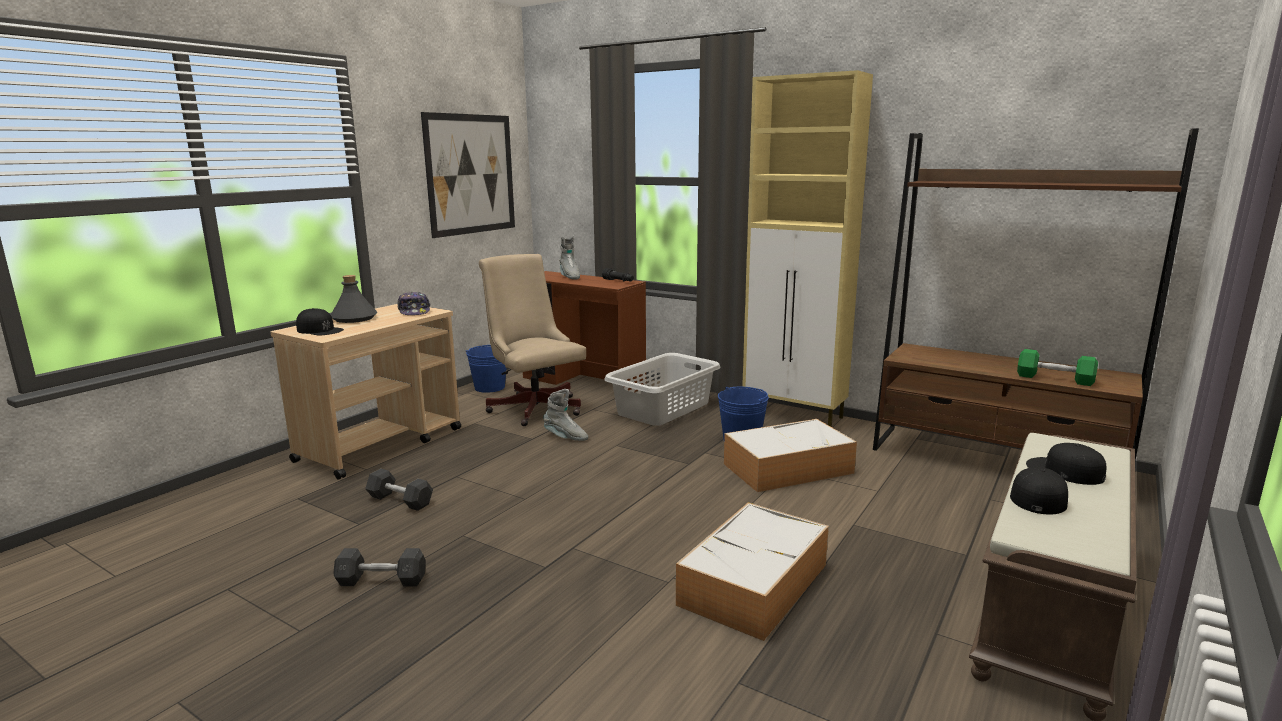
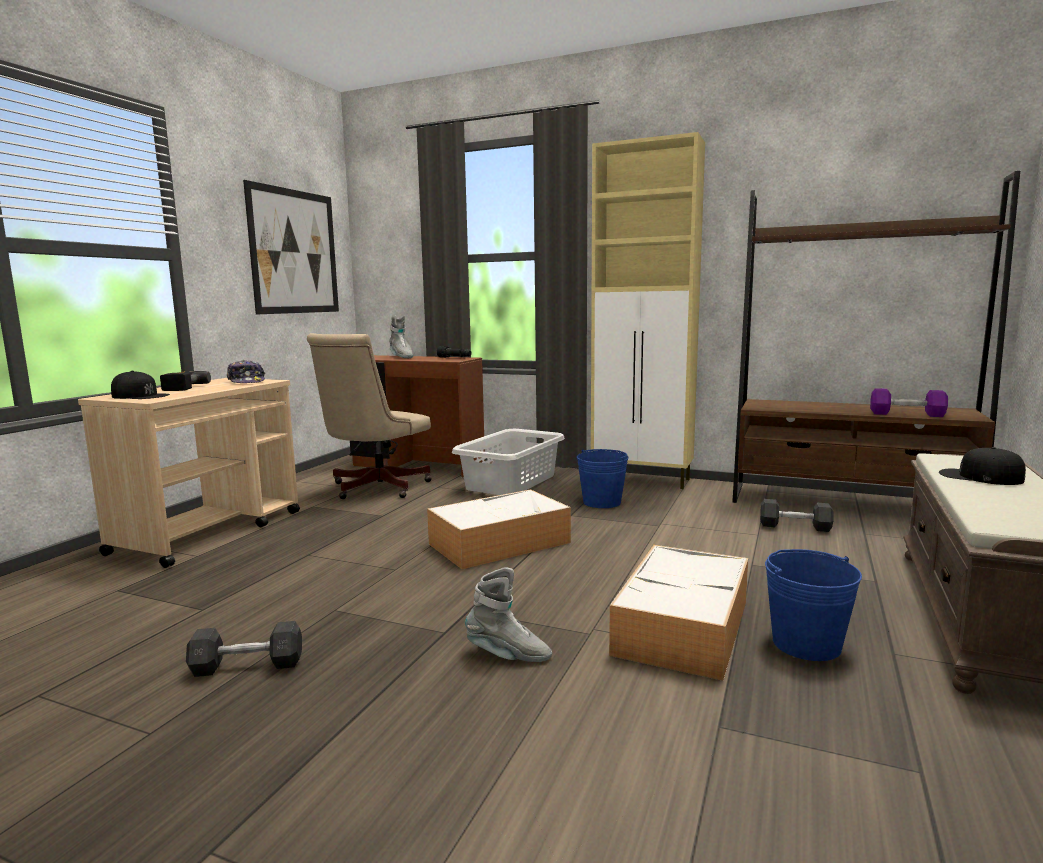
camera: 10 degrees left, 5 degrees down
(354, 318) = (178, 388): grey bottle -> power drill
(400, 500) = (247, 582): grey dumbbell -> grey dumbbell (795, 526)
(489, 387) = (319, 475): blue bucket -> blue bucket (806, 644)
(534, 407) = (374, 488): beige office chair -> beige office chair turned 105 degrees counterclockwise
(565, 437) = (418, 512): grey boot -> grey boot (508, 655)
(789, 468) = (661, 522): storage box -> storage box (501, 543)
(1038, 497) = (979, 496): black cap -> none
(1054, 379) = (906, 414): green dumbbell -> purple dumbbell

